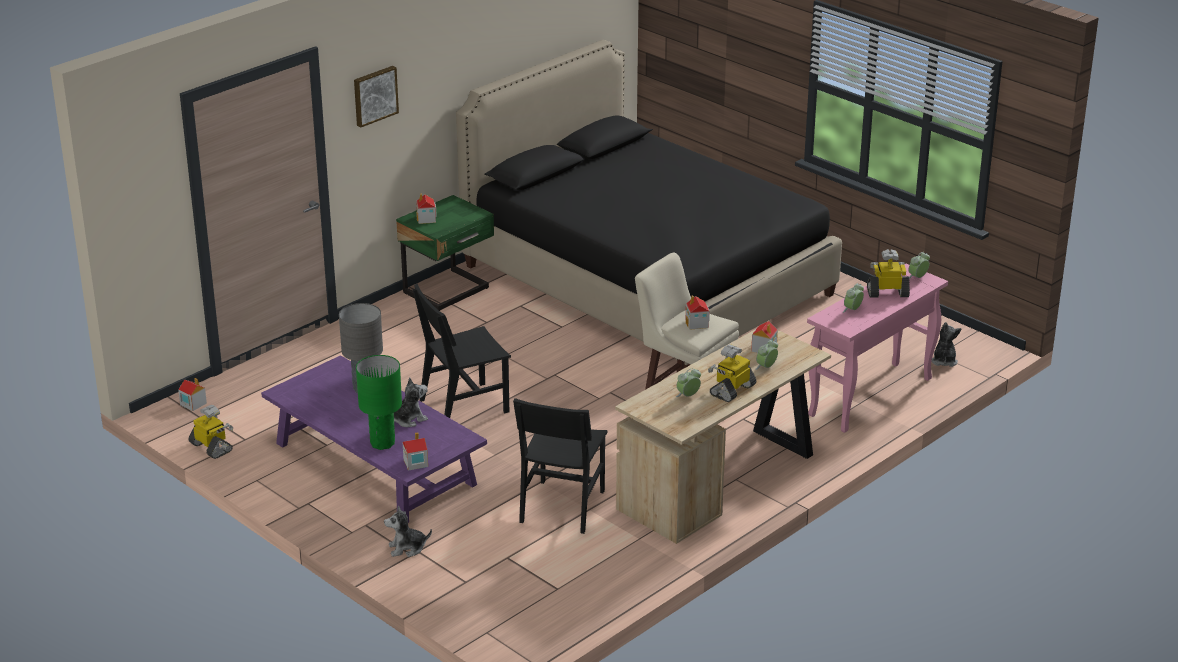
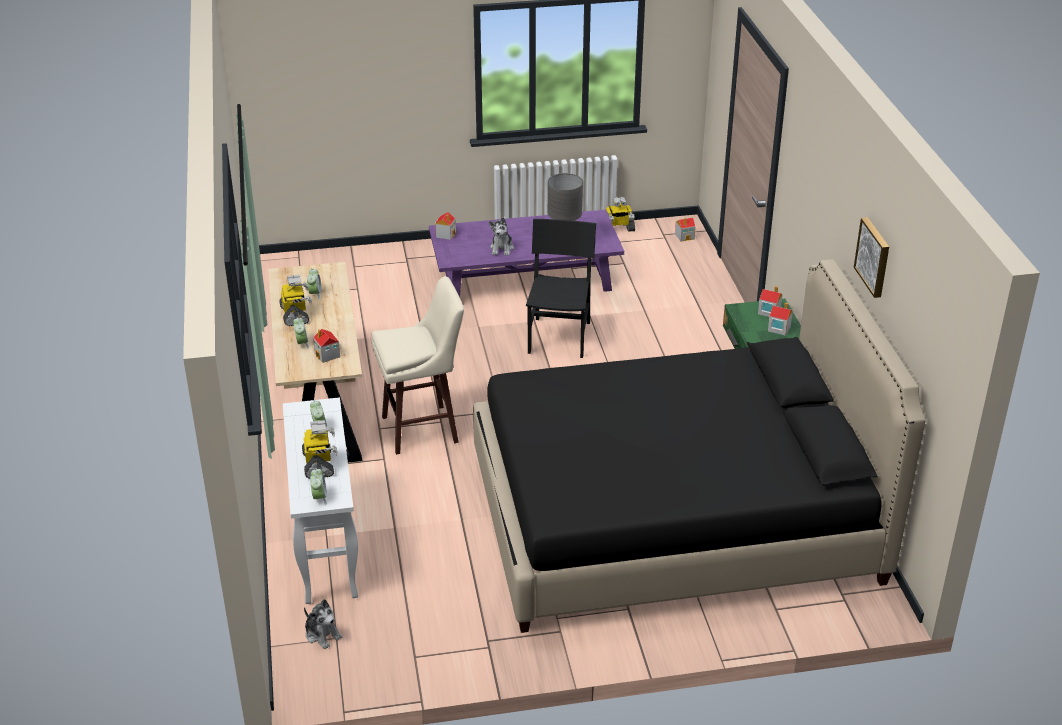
camera: 125 degrees right, 5 degrees up
(374, 95) = (800, 166): picture -> picture (874, 257)
(382, 443) = (484, 230): green table lamp -> none
(407, 548) = (414, 259): plush toy -> none
(562, 506) = (382, 329): black chair -> none
(697, 324) = (405, 342): toy house -> toy house (778, 328)
(870, 398) = (326, 547): pink console table -> white console table
(887, 292) = (319, 464): toy robot -> toy robot turned 45 degrees counterclockwise

